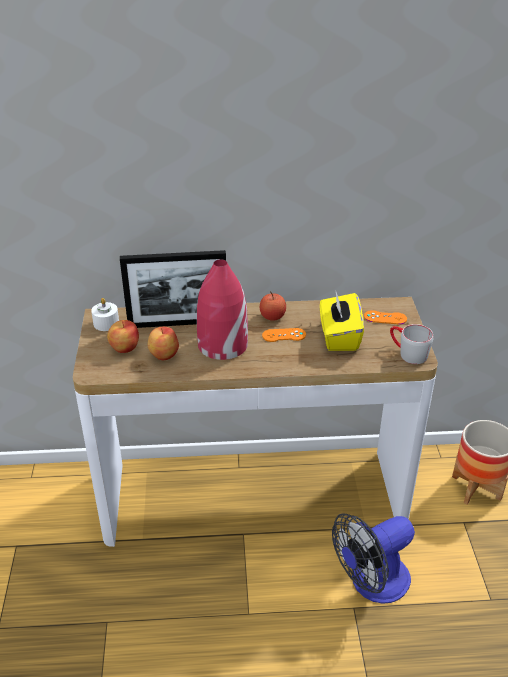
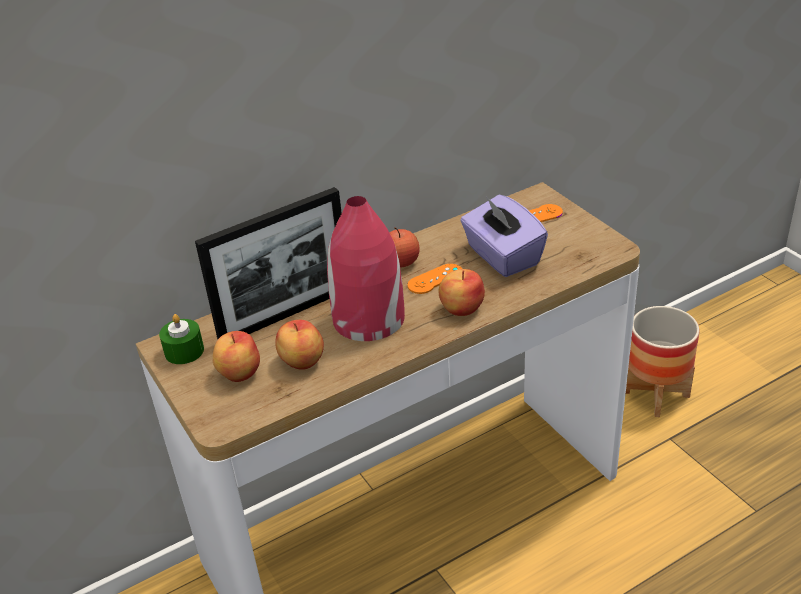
camera: 25 degrees left, 0 degrees up
(106, 323) = (184, 351): white candle -> green candle
(284, 360) = (461, 308): none -> apple
(339, 336) = (502, 256): yellow tissue box -> purple tissue box
(371, 583) = (624, 555): fan -> none
(407, 353) = (596, 246): grey mug -> none

